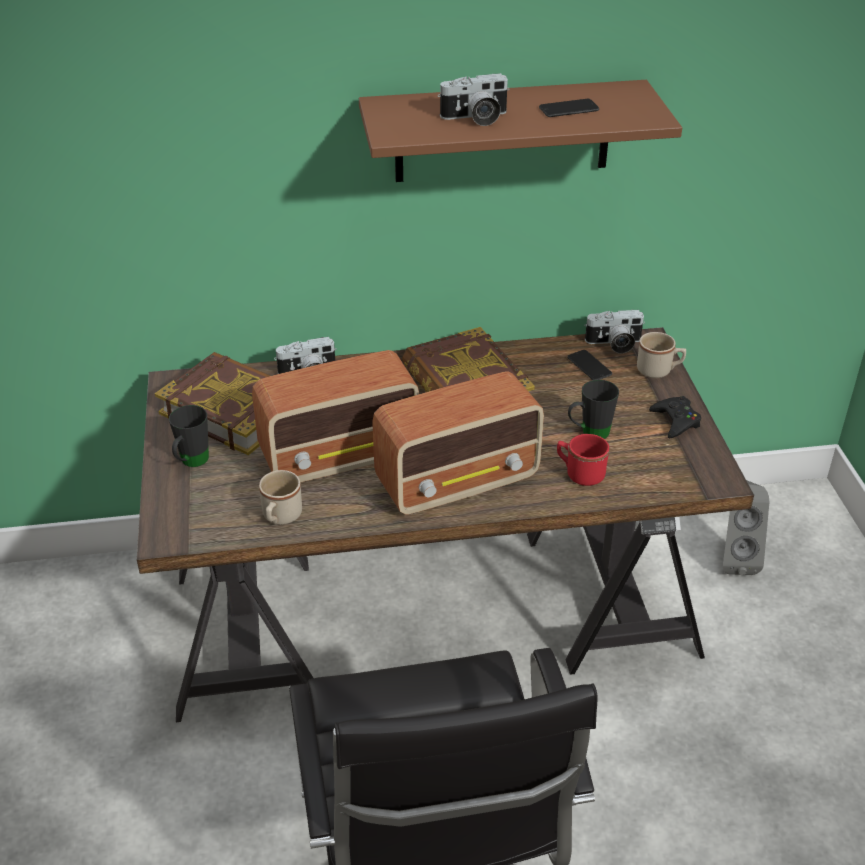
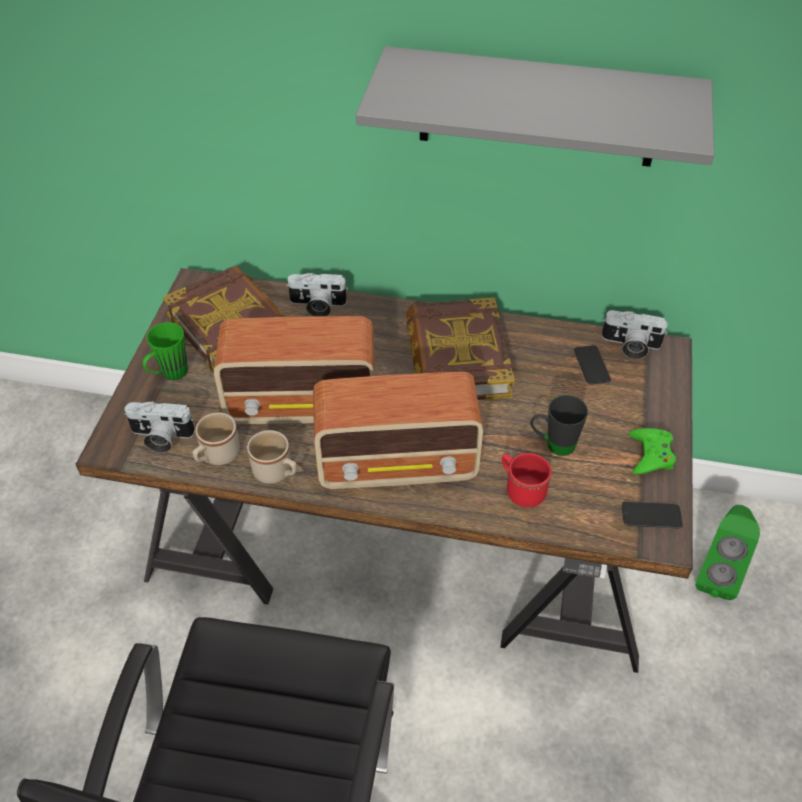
camera: 20 degrees right, 10 degrees up
(191, 463) = (169, 375): black mug -> green mug
(475, 118) = (487, 97): camera -> camera (160, 437)
(503, 131) = (538, 108): brown shelf -> grey shelf
(568, 109) = (596, 104): phone -> phone (651, 516)
(659, 371) = (662, 390): beige mug -> beige mug (277, 473)
(675, 421) = (650, 455): black game controller -> green game controller
(735, 558) = (716, 574): grey speaker -> green speaker

